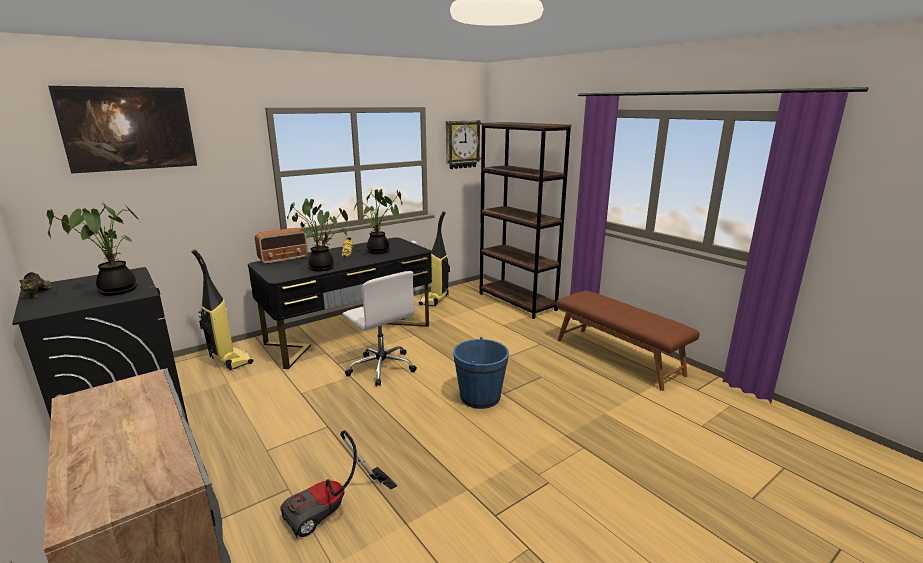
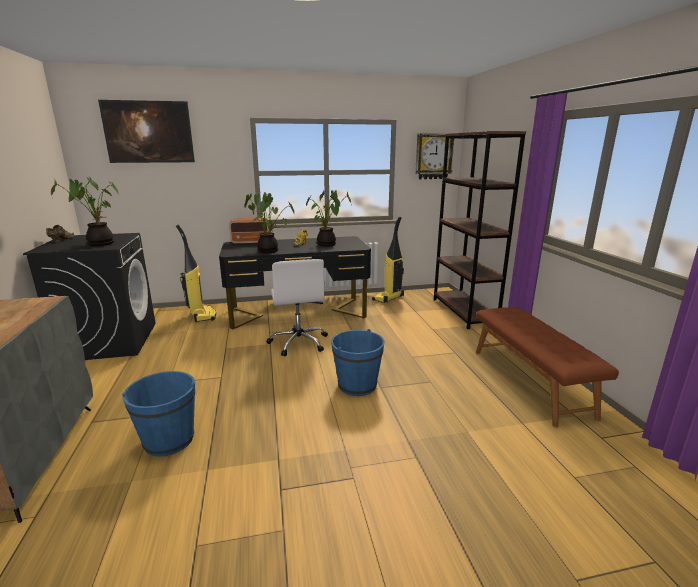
camera: 25 degrees right, 0 degrees up
(333, 510) = (169, 440): vacuum cleaner -> blue bucket

